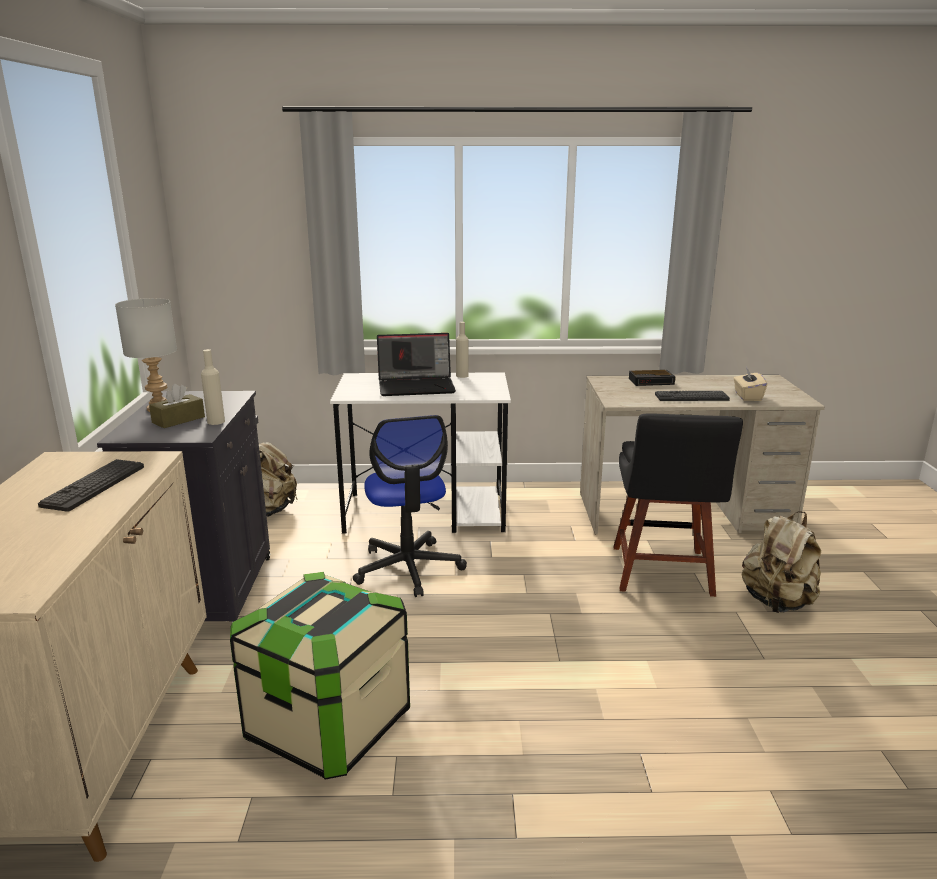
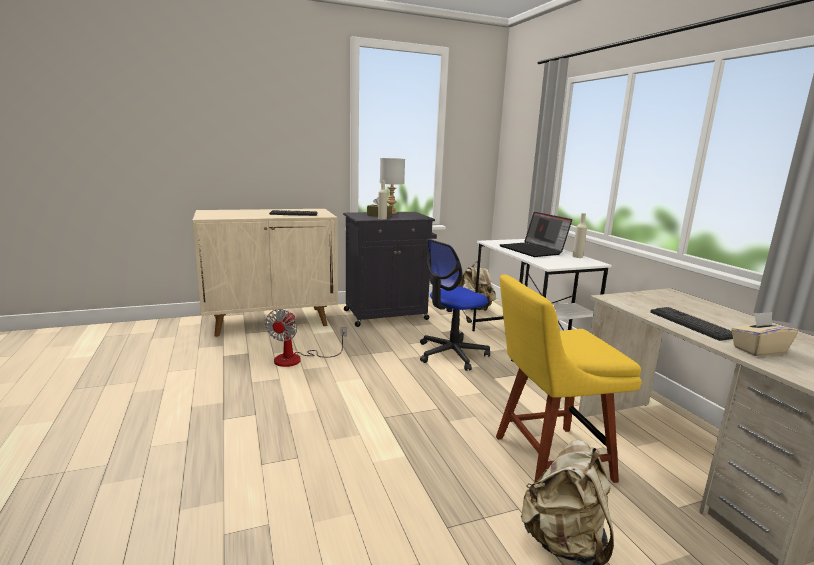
camera: 70 degrees right, 5 degrees down
(328, 725) = (297, 359): storage box -> fan
(652, 381) = (709, 309): alarm clock -> none
(662, 574) = (547, 458): black chair -> yellow chair

